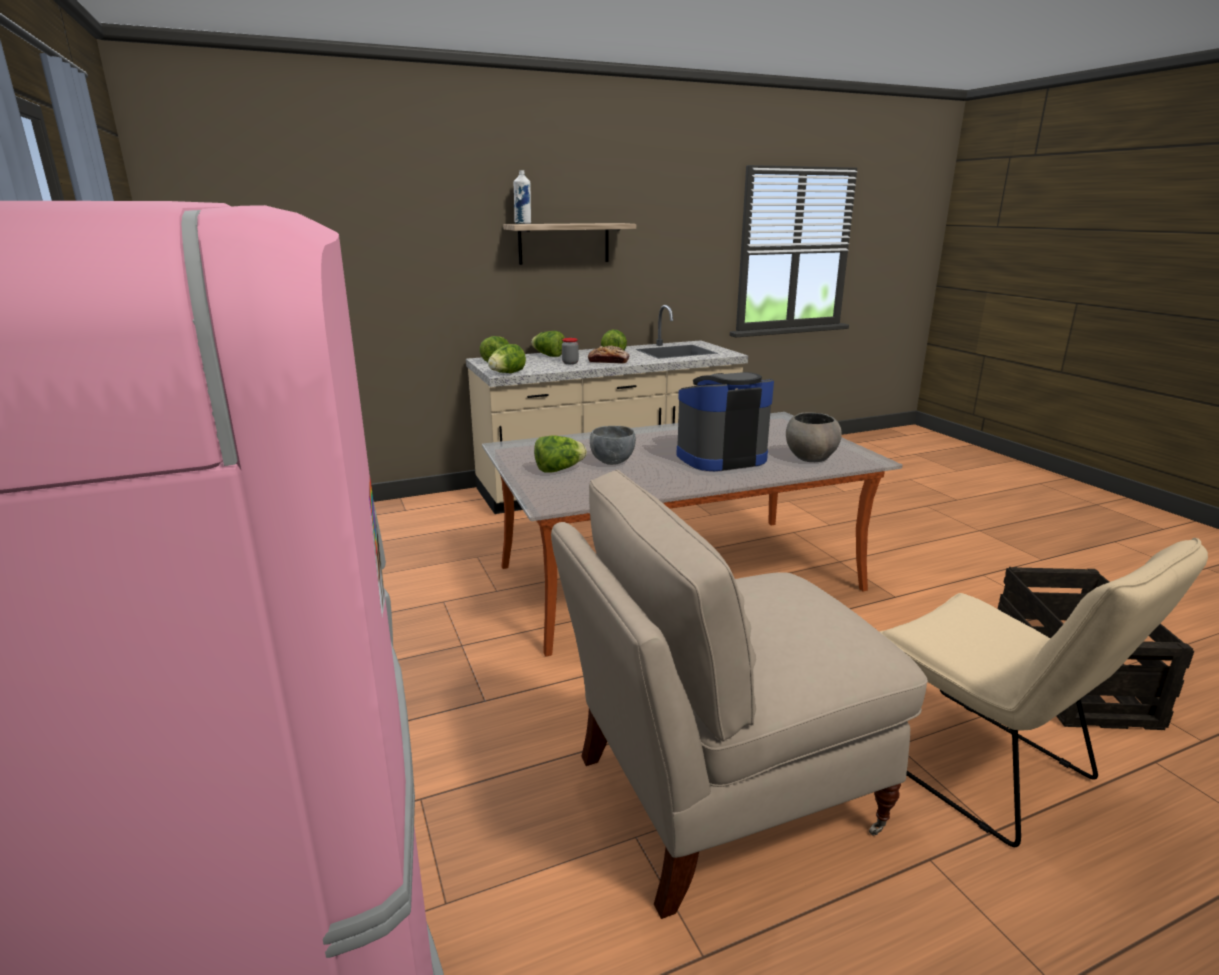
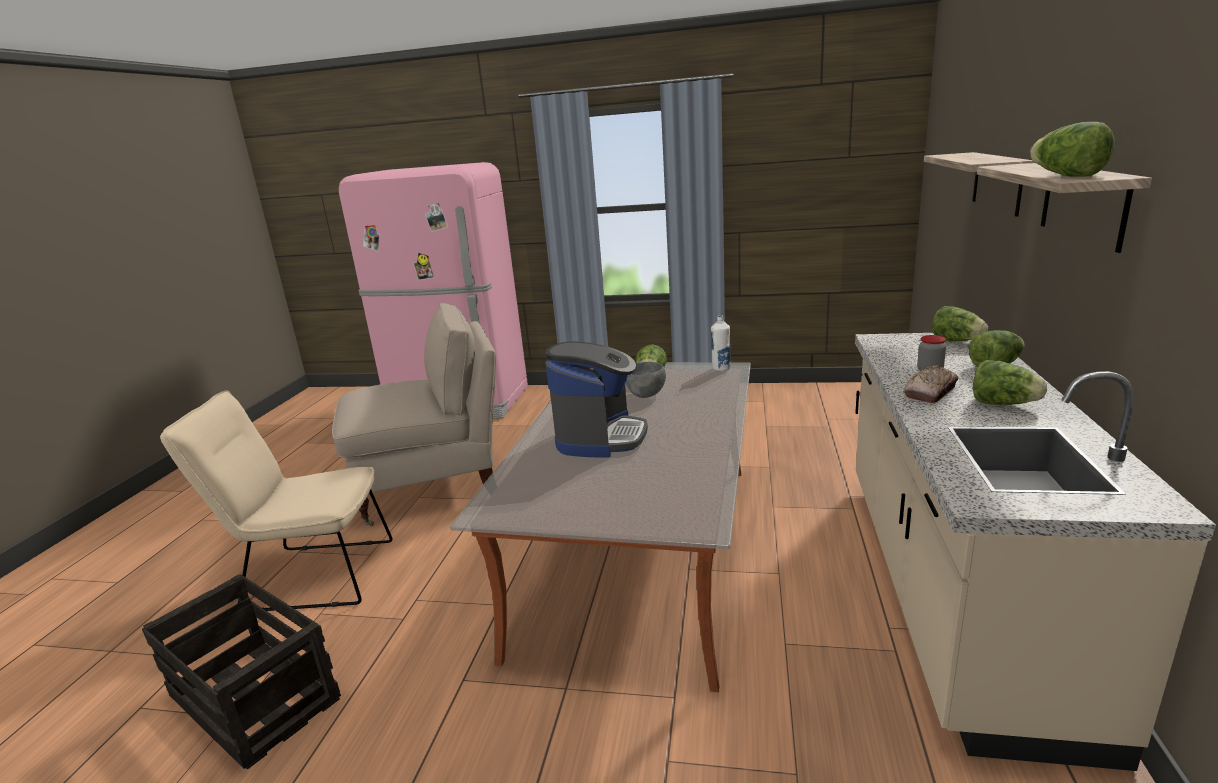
camera: 125 degrees right, 0 degrees up
(426, 245) = (997, 182): none -> shelf
(507, 373) = (875, 340): lettuce -> lettuce (1066, 176)
(523, 224) = (1024, 165): white bottle -> white bottle (721, 368)
(719, 795) = (434, 487): beige chair -> beige chair turned 60 degrees clockwise
(810, 458) = (539, 479): grey bowl -> none

